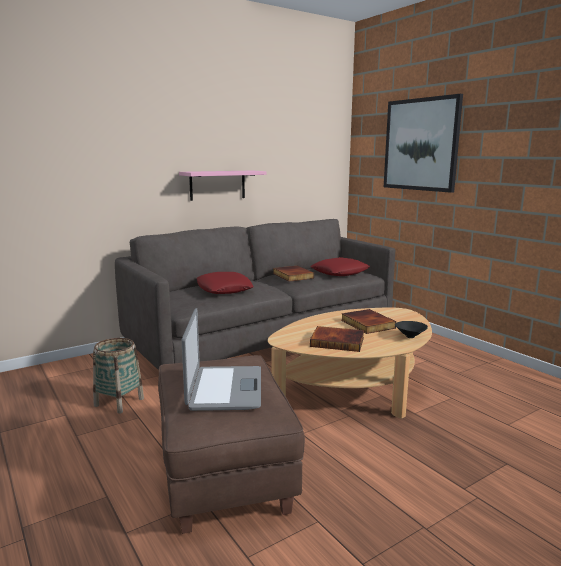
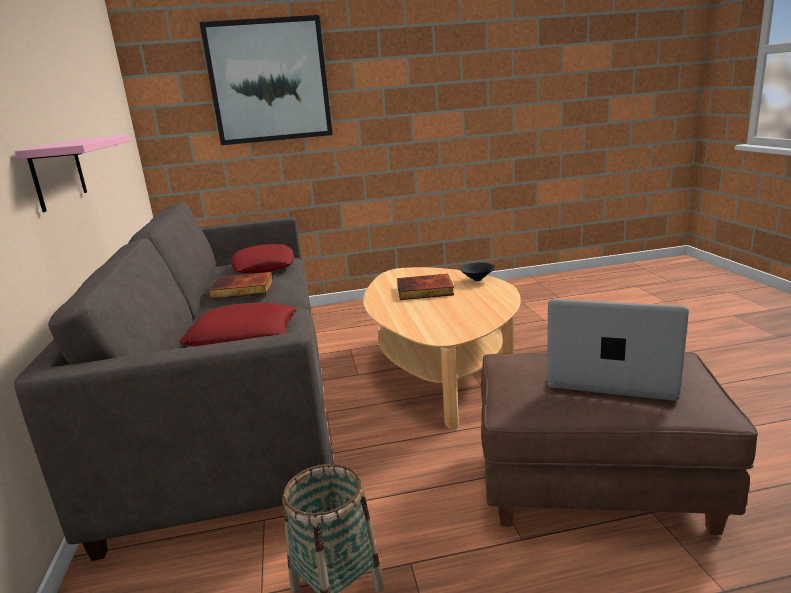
camera: 65 degrees left, 5 degrees up
(338, 341) = (468, 310): book -> none

